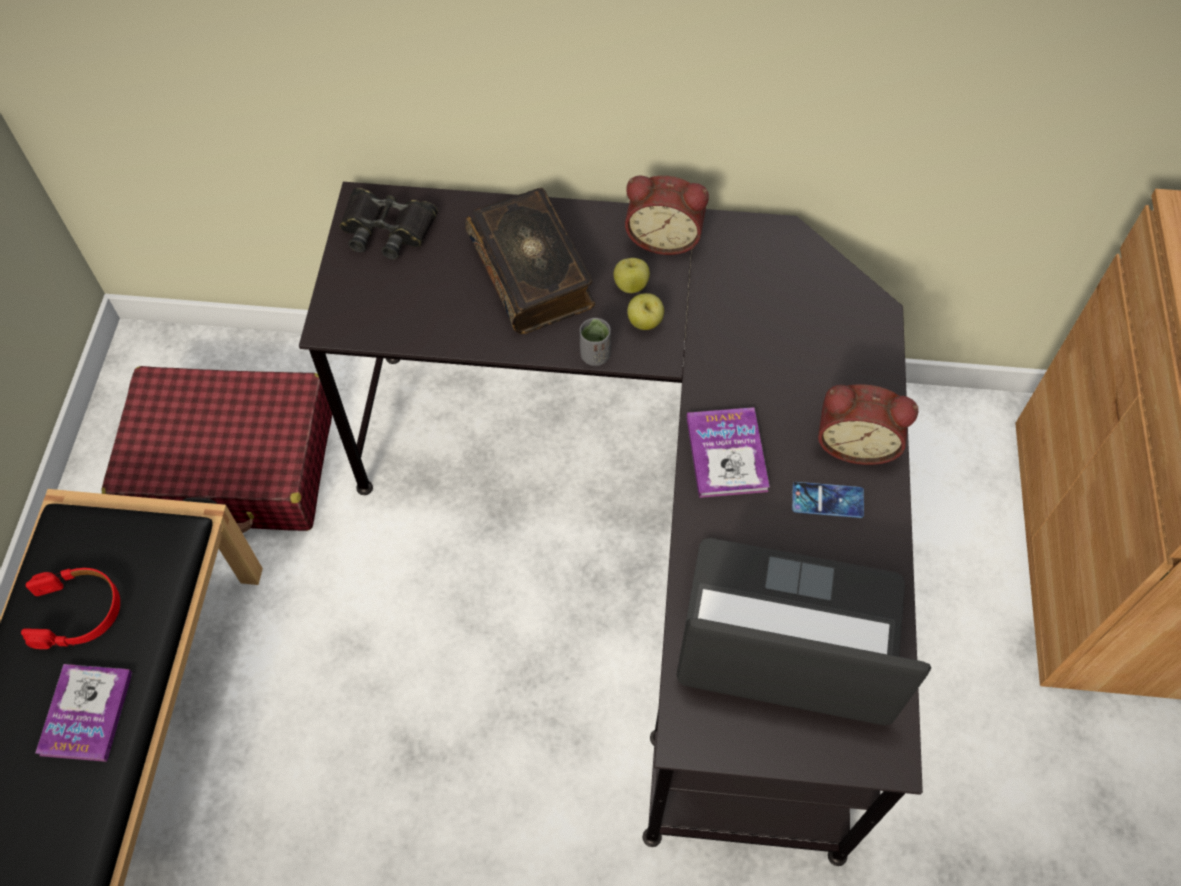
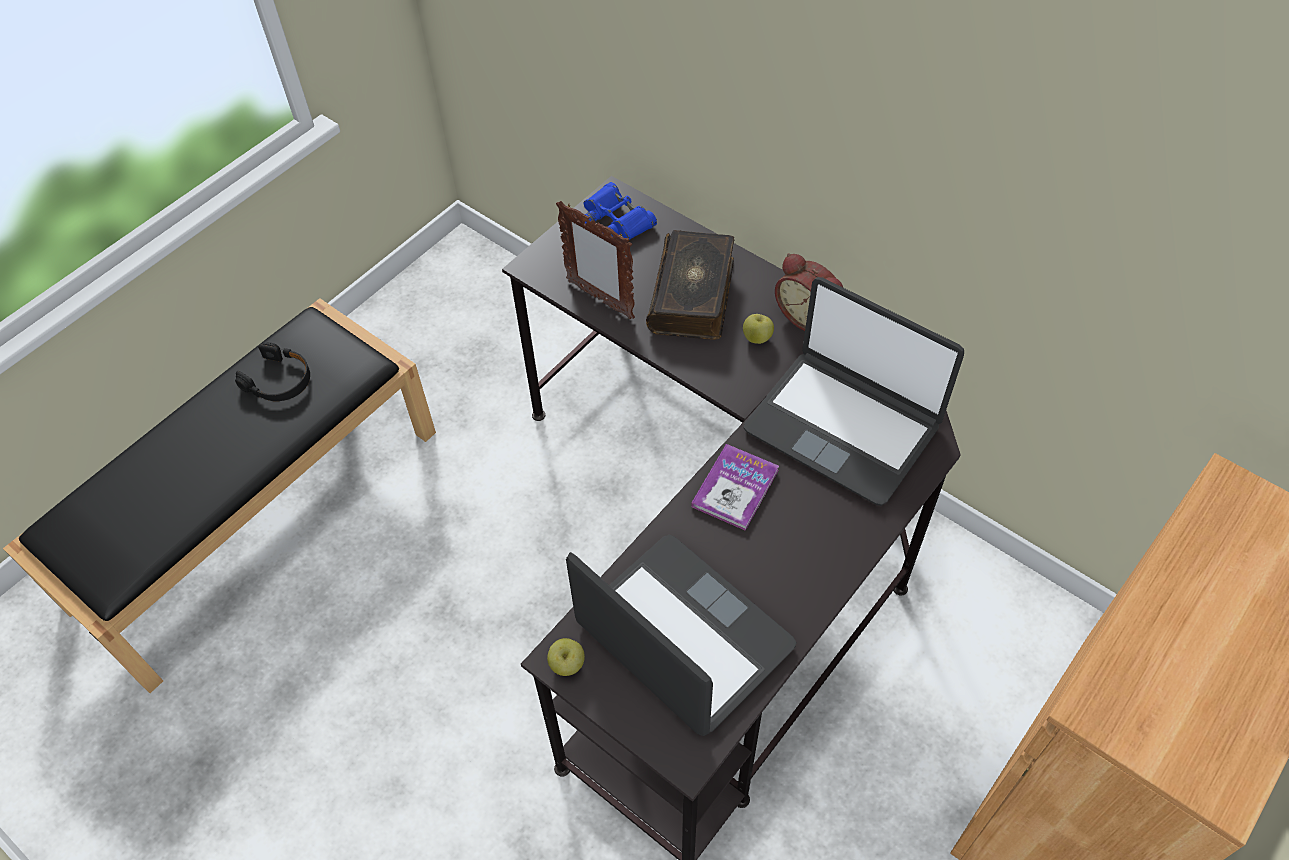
camera: 35 degrees right, 5 degrees down
(77, 612) = (279, 380): red headphones -> black headphones
(86, 713) = (240, 444): book -> none
(233, 465) = (464, 355): red suitcase -> none
(387, 229) = (616, 220): black binoculars -> blue binoculars
(436, 325) = (600, 299): none -> picture frame
(595, 355) = (693, 372): grey cup -> none
(644, 322) = (747, 368): apple -> apple (567, 665)
(779, 334) = (843, 426): none -> laptop
(827, 500) = (785, 560): phone -> none
(855, 442) = (840, 532): alarm clock -> none

